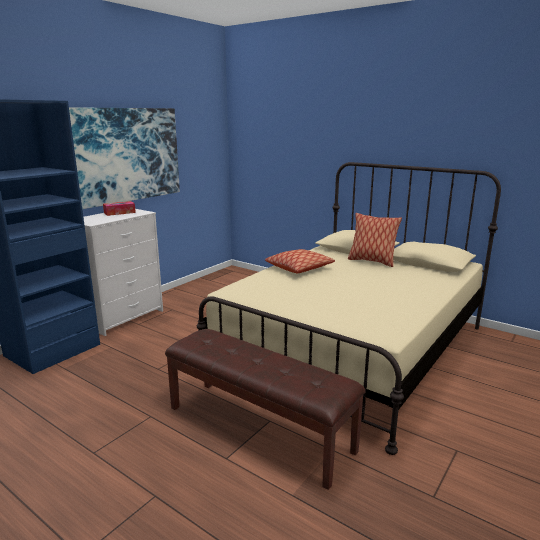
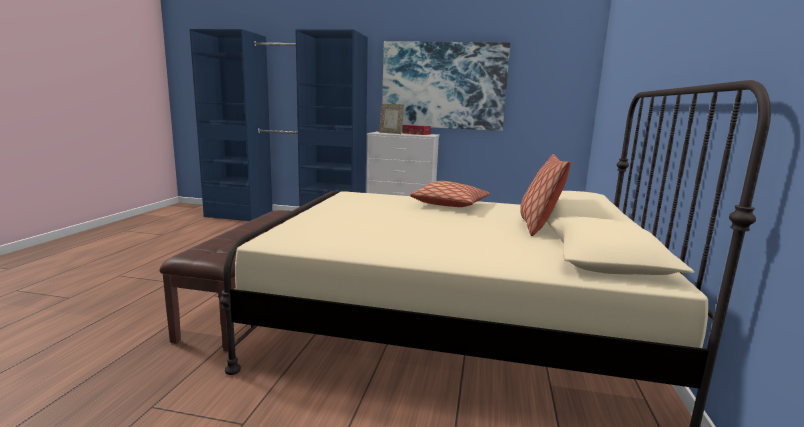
camera: 65 degrees right, 5 degrees down
(102, 219) = (391, 133): none -> picture frame

